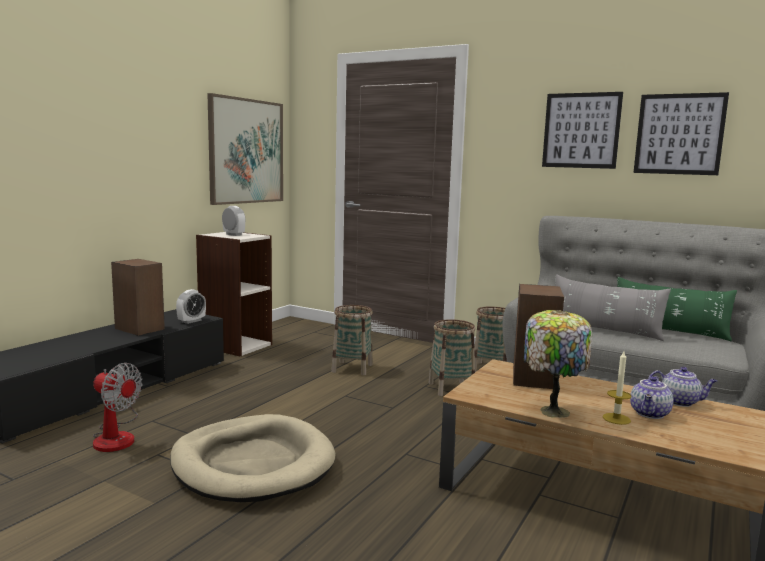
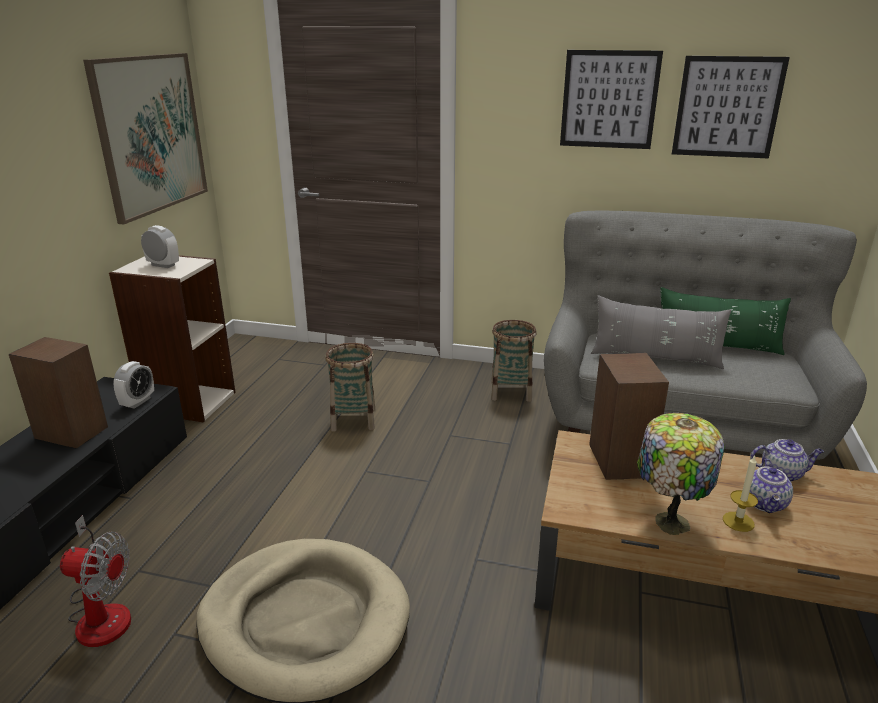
camera: 15 degrees left, 15 degrees up
(451, 388) = (480, 434): basket -> none

